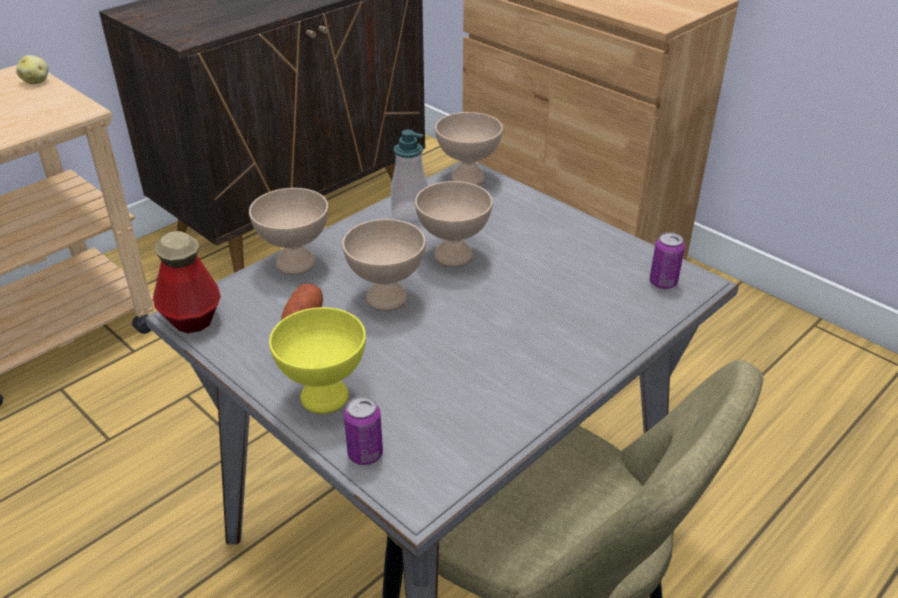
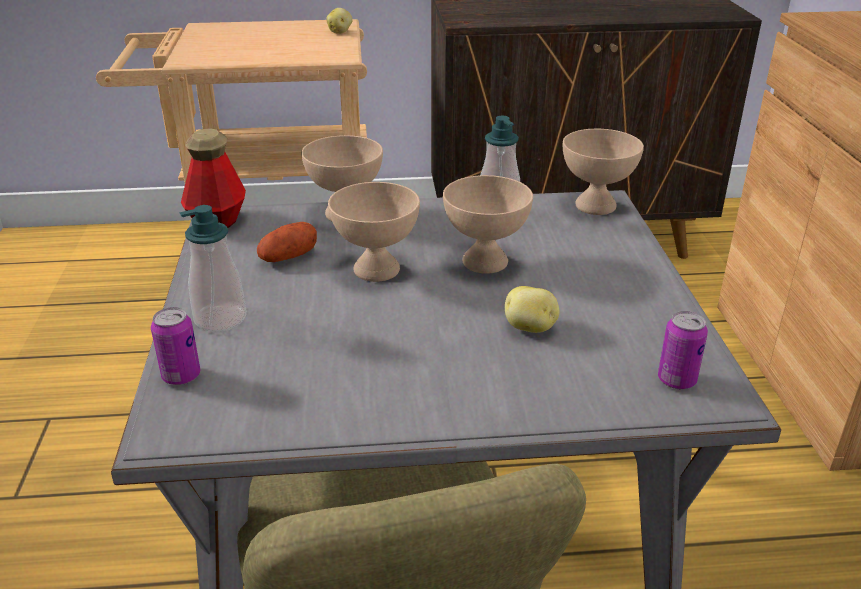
camera: 40 degrees right, 5 degrees down
(326, 396) = (220, 319): yellow bowl -> soap dispenser
(545, 291) = (530, 328): none -> potato

